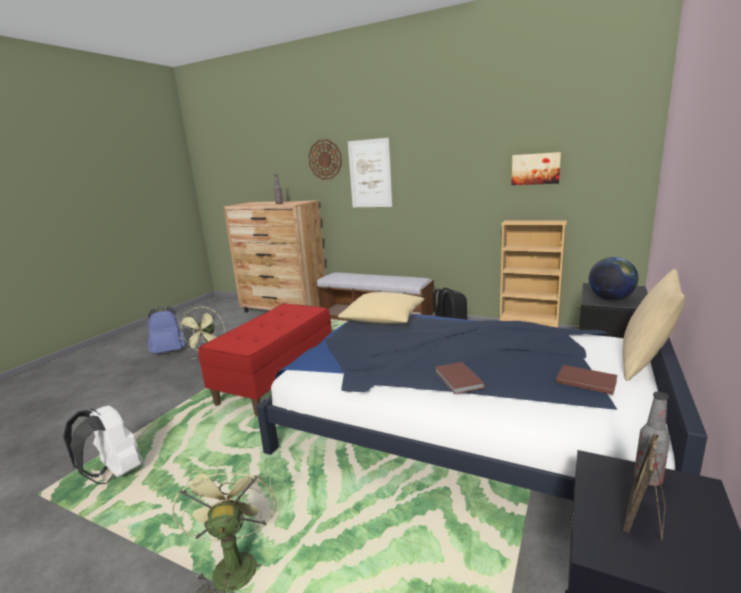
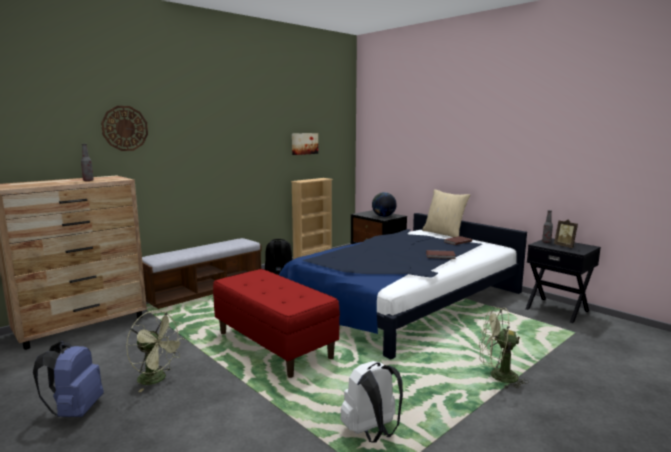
camera: 70 degrees left, 5 degrees down
(370, 174) = (180, 145): picture -> none
(383, 318) = (325, 256): beige pillow -> none

